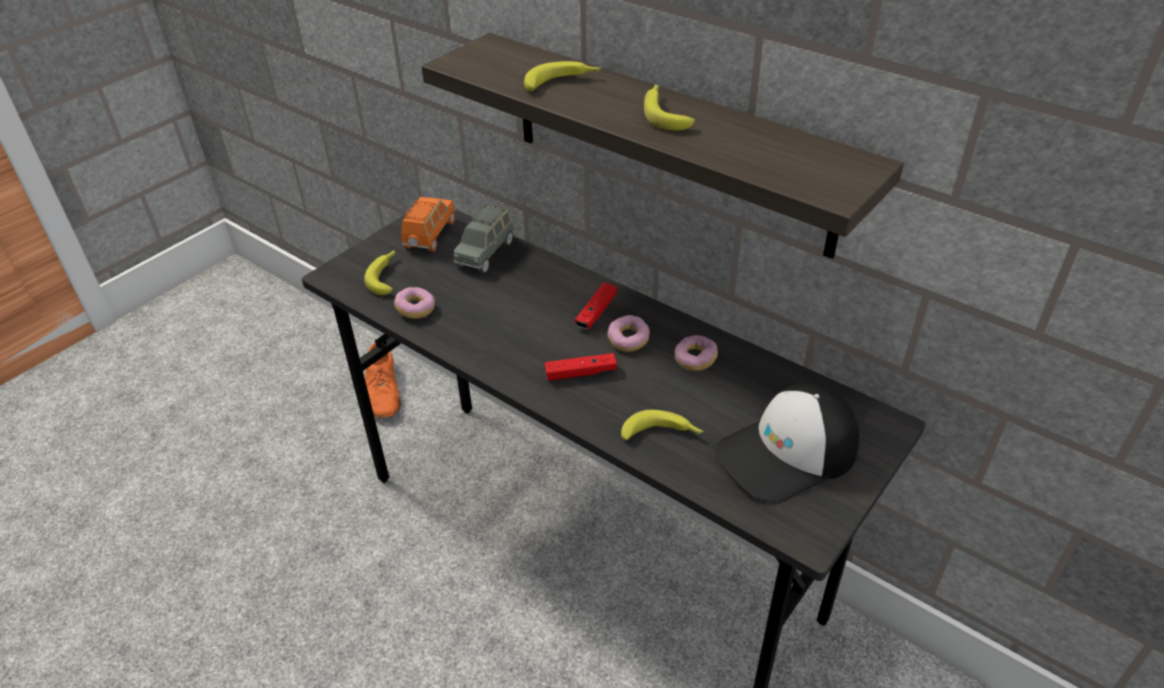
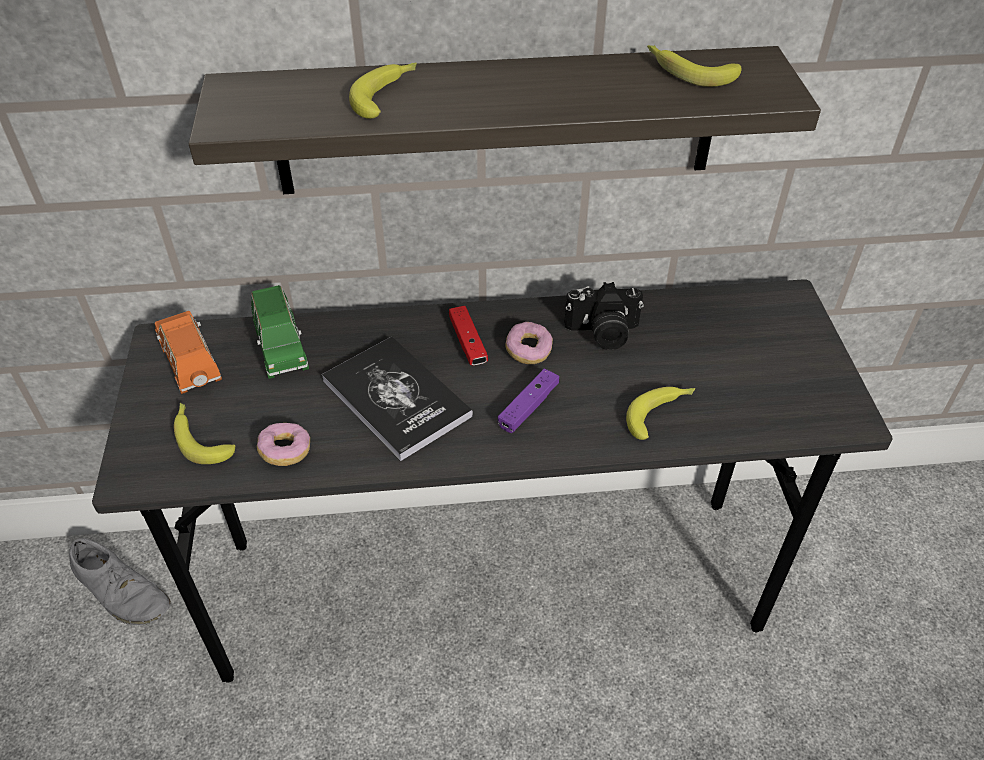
camera: 45 degrees left, 5 degrees up
(383, 390) = (122, 591): orange shoe -> grey shoe
(485, 253) = (281, 348): grey toy car -> green toy car
(510, 319) = (396, 398): none -> book
(581, 373) = (528, 407): red game controller -> purple game controller
(664, 113) = (535, 84): banana -> banana (688, 71)
(695, 360) = (602, 333): donut -> camera
(788, 454) = (761, 365): cap -> none

